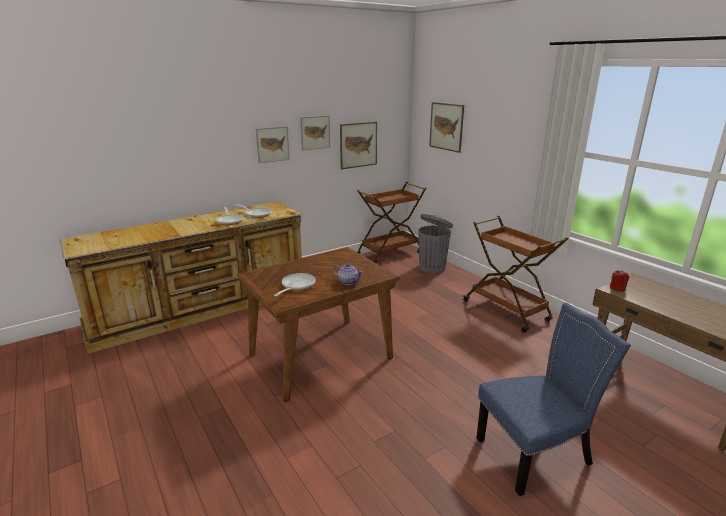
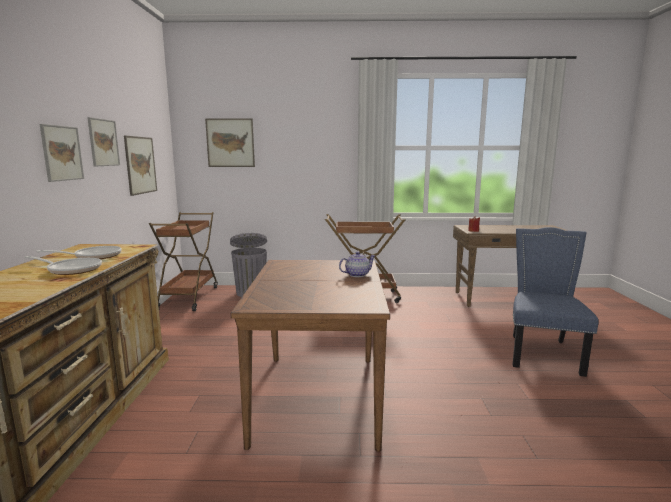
camera: 55 degrees left, 10 degrees down
(296, 286) = (331, 293): frying pan -> none

